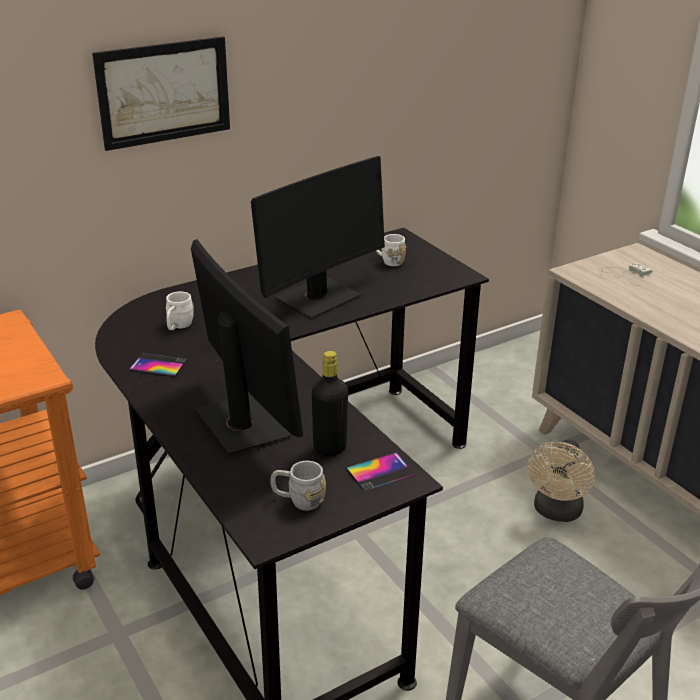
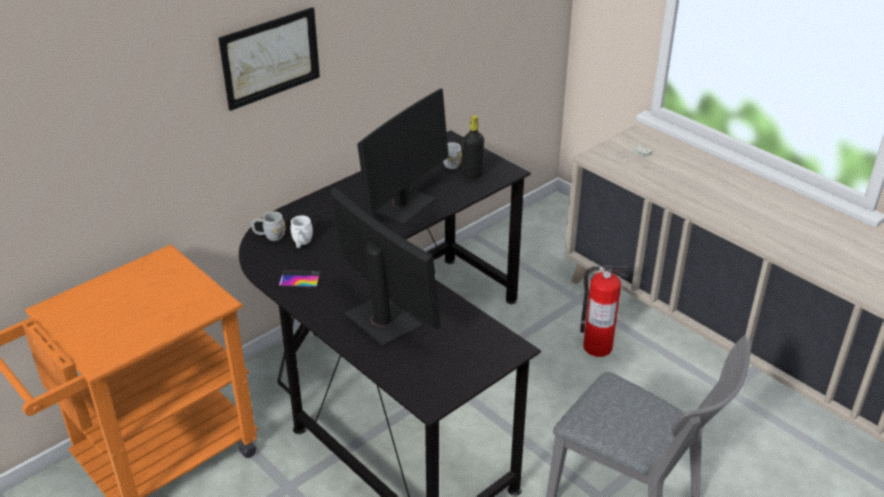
camera: 10 degrees left, 5 degrees up
(298, 500) = (443, 374): grey mug -> grey mug (269, 236)
(329, 448) = (452, 331): black bottle -> black bottle (473, 174)
(380, 472) = (494, 345): phone -> none
(556, 512) = (597, 347): beige fan -> fire extinguisher

